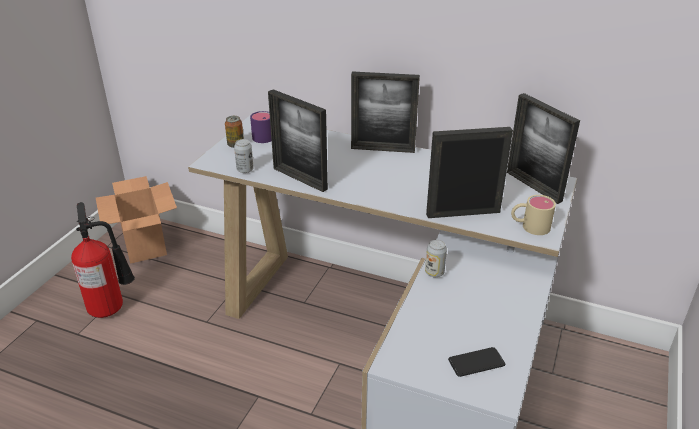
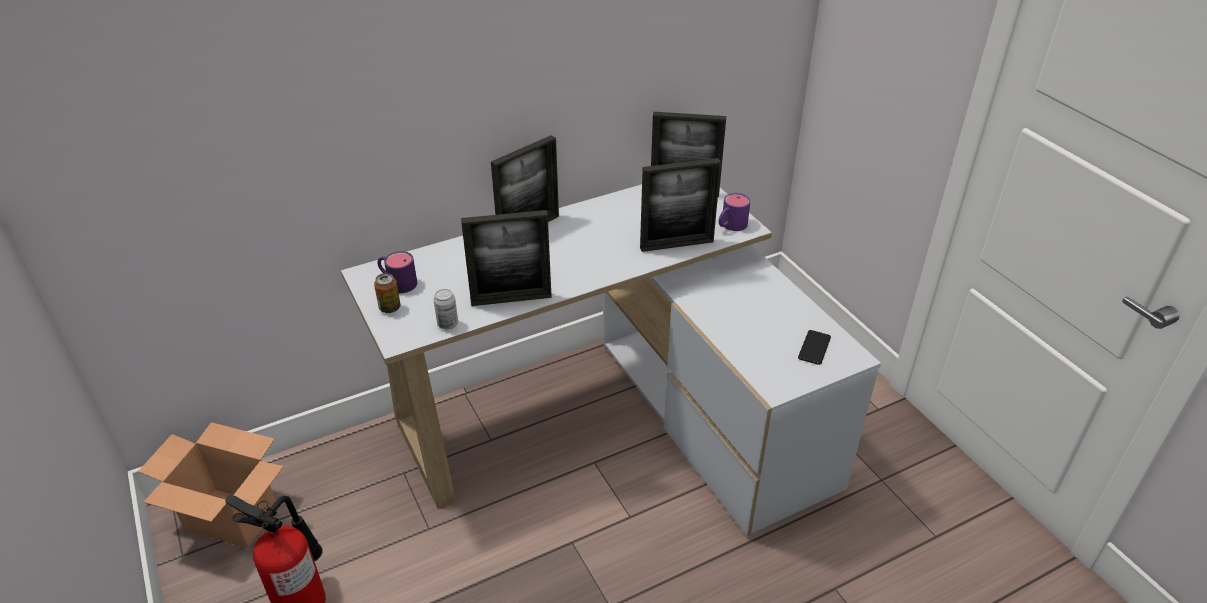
camera: 50 degrees left, 5 degrees up
(434, 272) = (698, 308): can -> none
(463, 213) = (676, 244): picture frame -> picture frame turned 135 degrees counterclockwise
(529, 226) = (730, 226): beige mug -> purple mug

